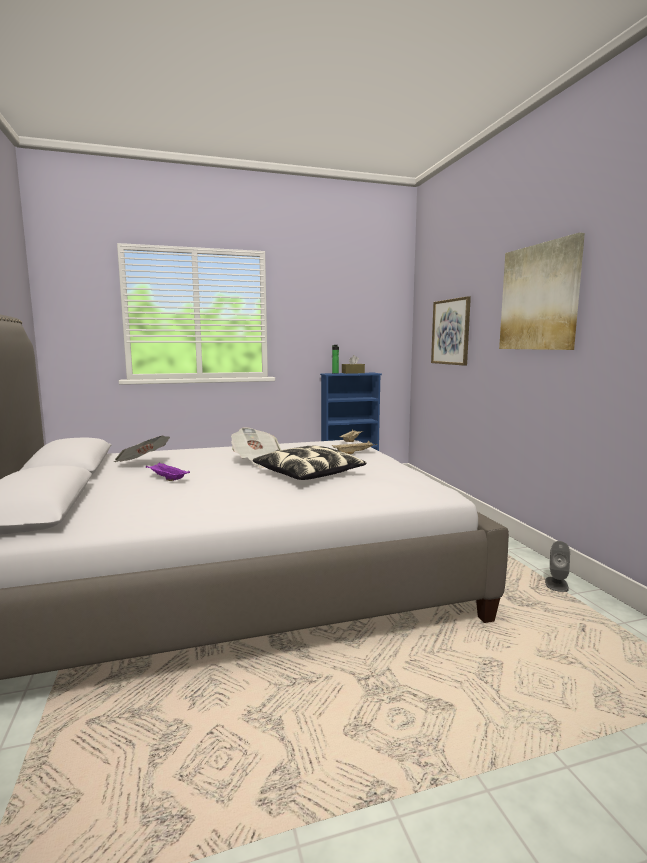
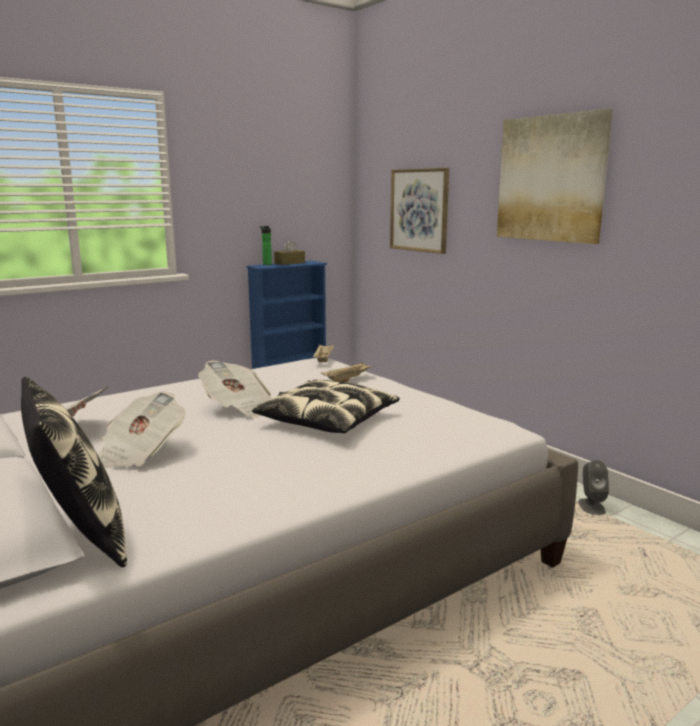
camera: 20 degrees left, 5 degrees up
(83, 515) = (81, 536): none -> pillow
(167, 479) = (139, 453): purple tray -> newspaper

